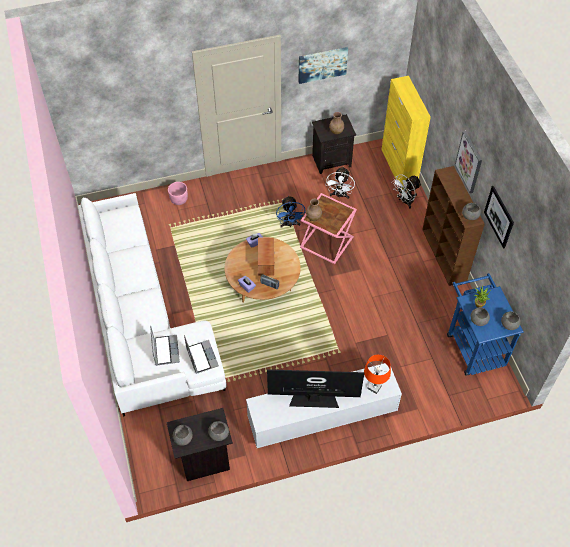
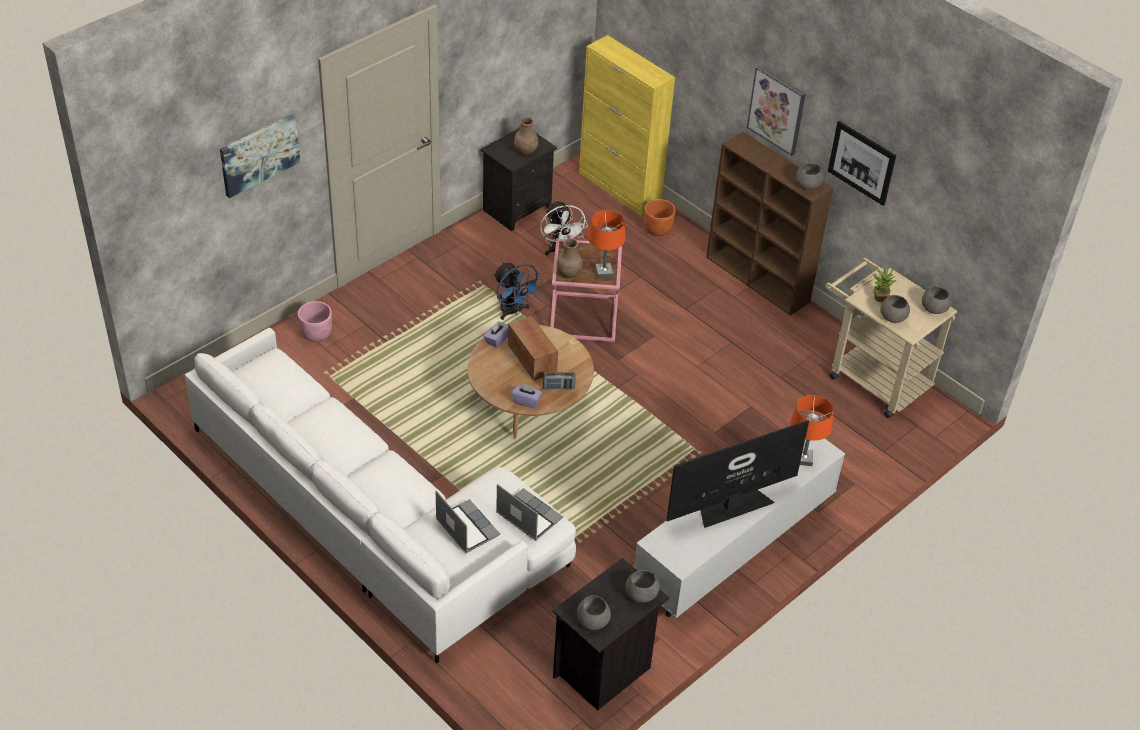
camera: 30 degrees left, 10 degrees down
(322, 64) = (491, 44): picture -> picture (259, 154)
(334, 224) = (604, 272): none -> orange table lamp
(405, 201) = (658, 229): white fan -> orange planter
(473, 345) = (872, 377): blue cart -> beige cart

